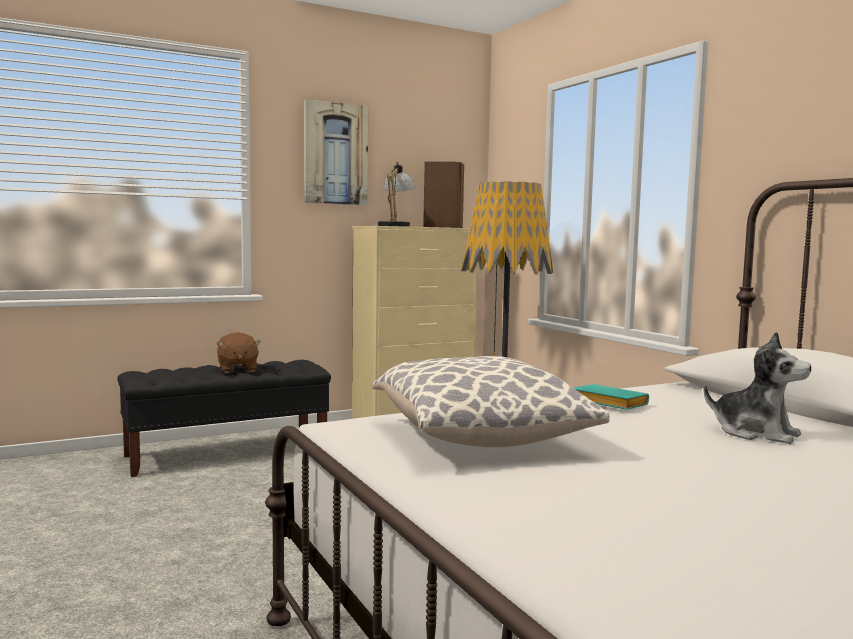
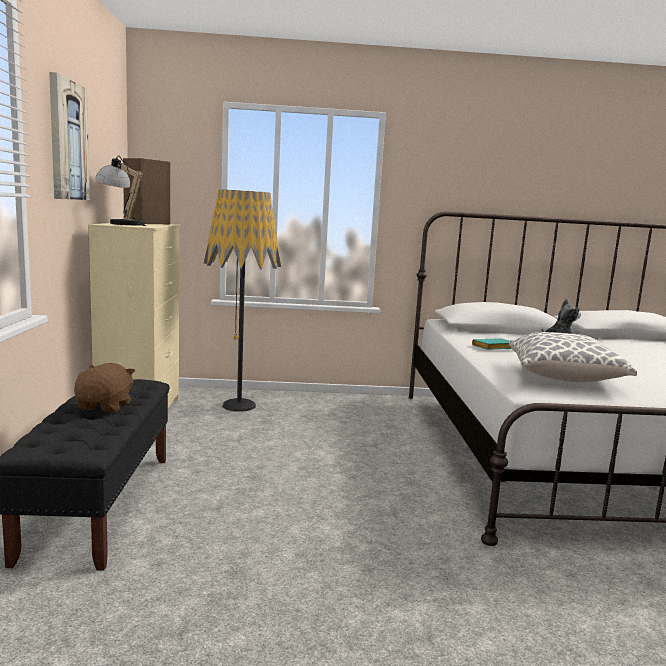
camera: 65 degrees left, 5 degrees up
(237, 369) = (105, 406): brown plush toy -> brown plush toy turned 90 degrees counterclockwise

